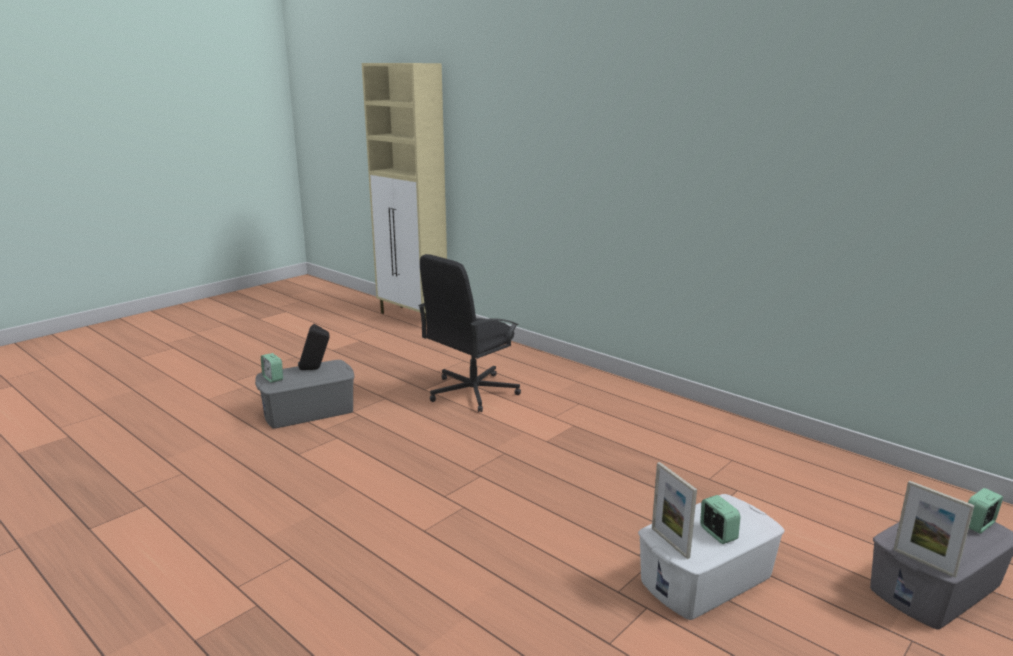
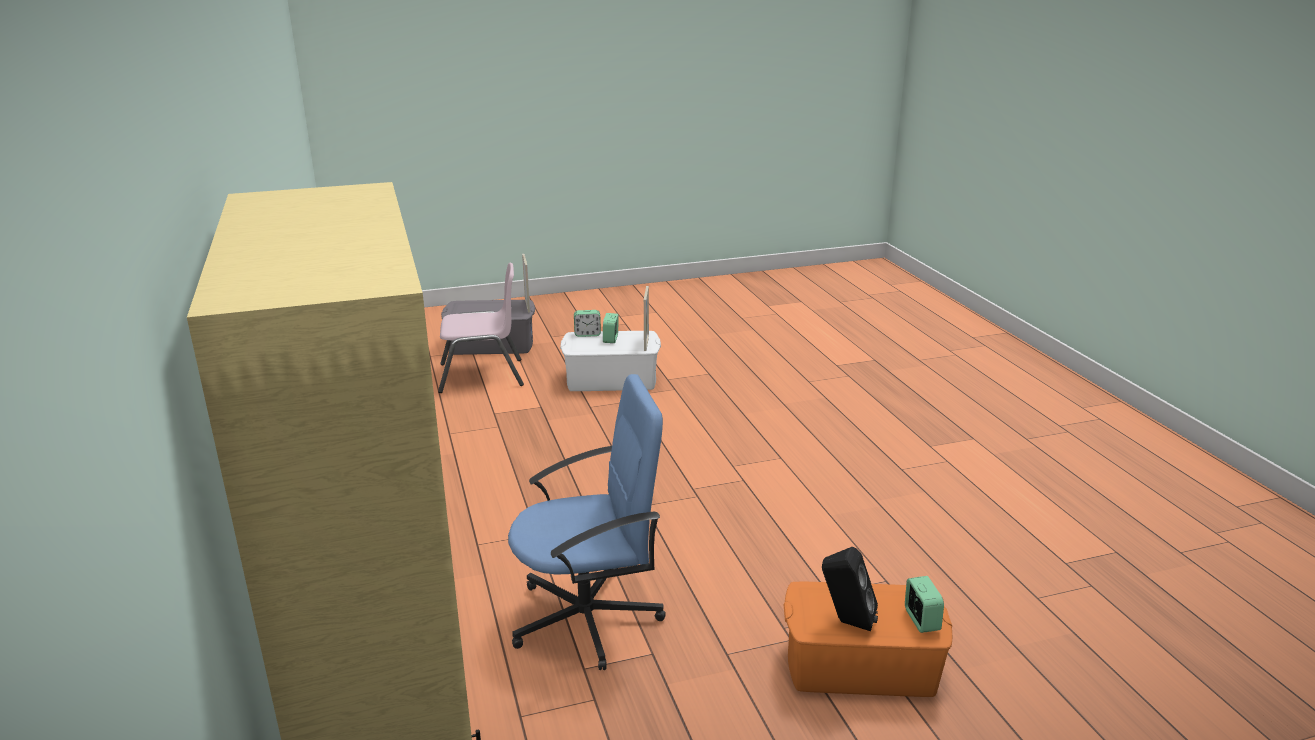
camera: 150 degrees left, 5 degrees up
(309, 411) = (860, 665): grey storage box -> orange storage box
(471, 392) = (588, 618): black office chair -> blue office chair
(837, 530) = (482, 375): none -> pink chair
(978, 525) = (459, 307): alarm clock -> alarm clock (587, 334)

